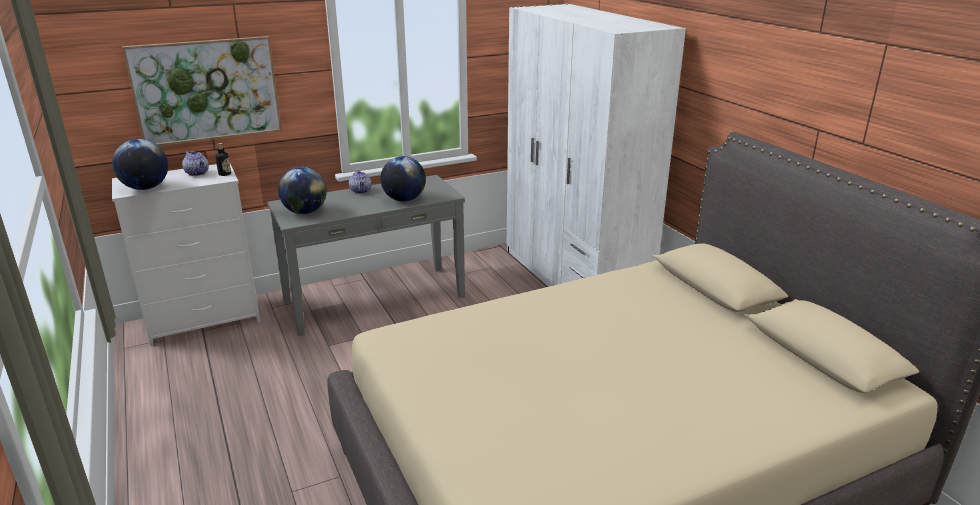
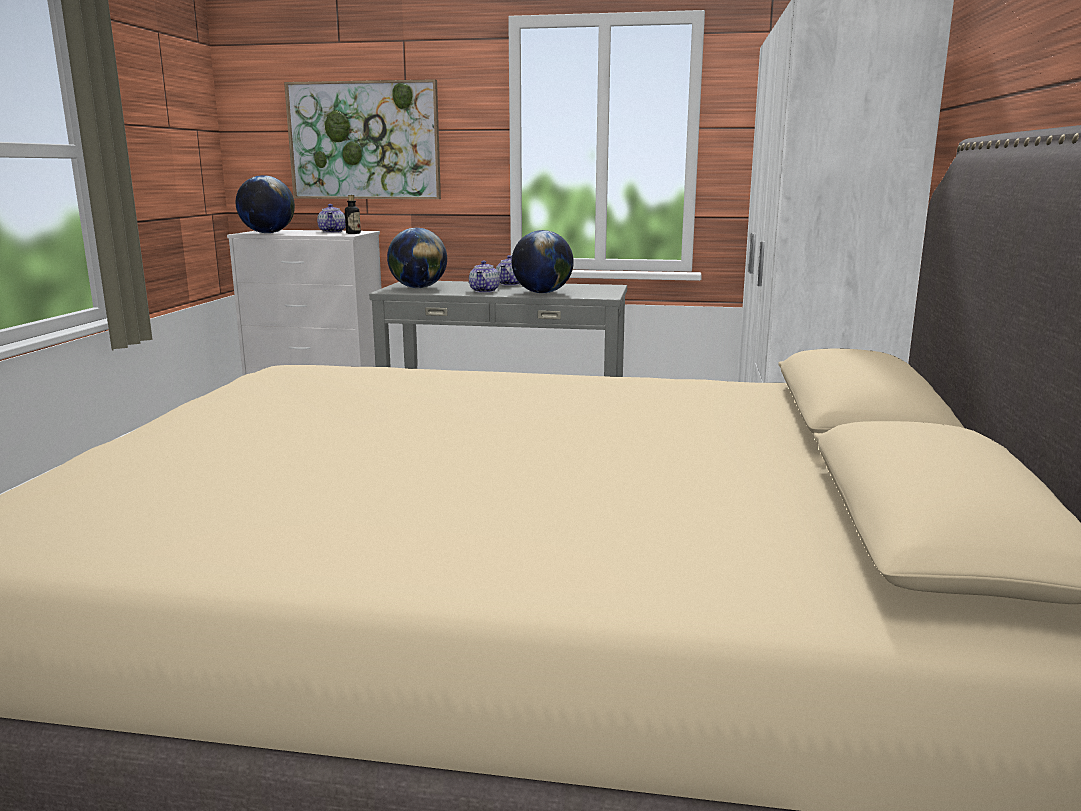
camera: 35 degrees right, 10 degrees down
(361, 206) = (485, 291): none -> teapot

